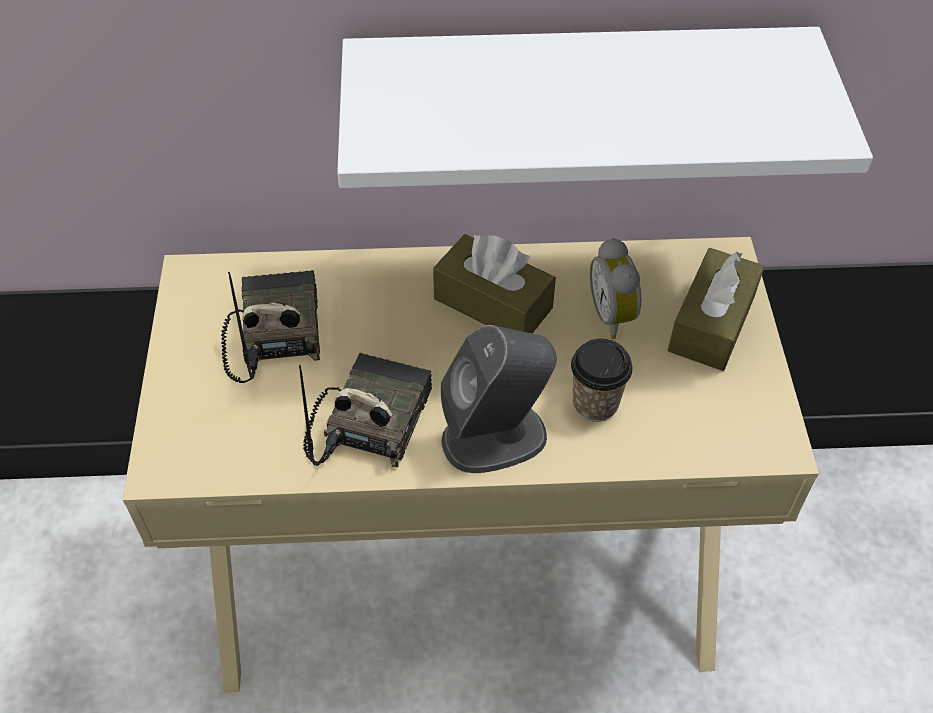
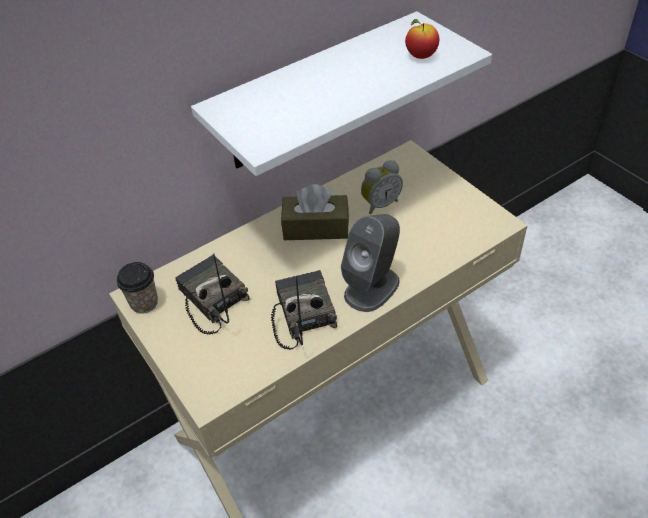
camera: 30 degrees left, 5 degrees down
(595, 403) = (405, 247): cup -> cup (144, 303)
(614, 315) = (380, 204): alarm clock -> alarm clock turned 75 degrees counterclockwise
(711, 323) = (427, 185): brown tissue box -> none
(747, 109) = (421, 56): none -> apple

